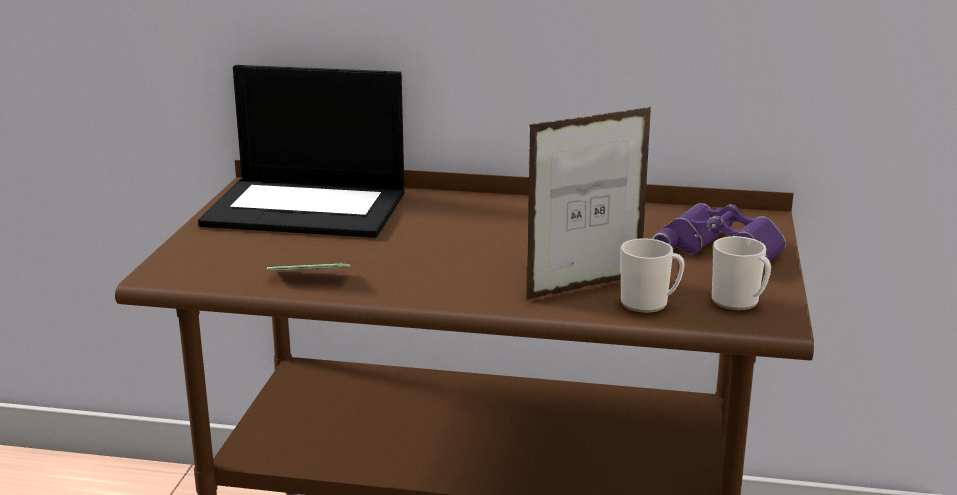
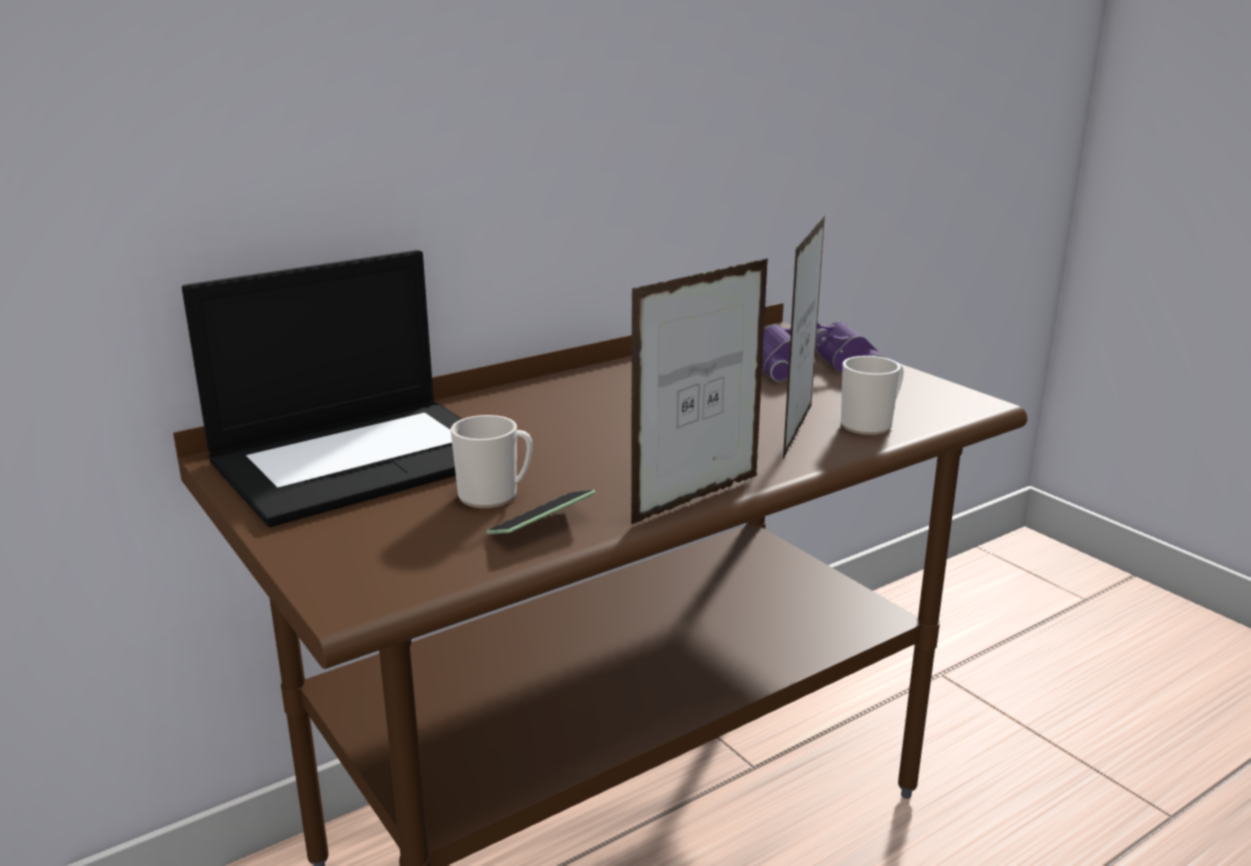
camera: 45 degrees left, 0 degrees up
(419, 299) = (697, 499): none -> picture frame
(739, 302) = (920, 398): mug -> mug (494, 495)

